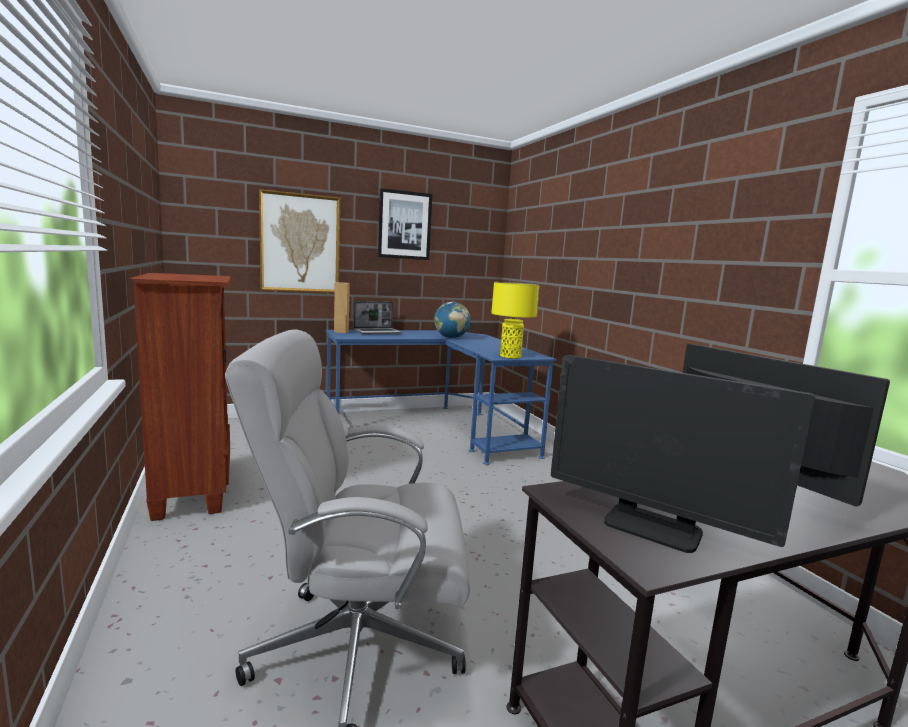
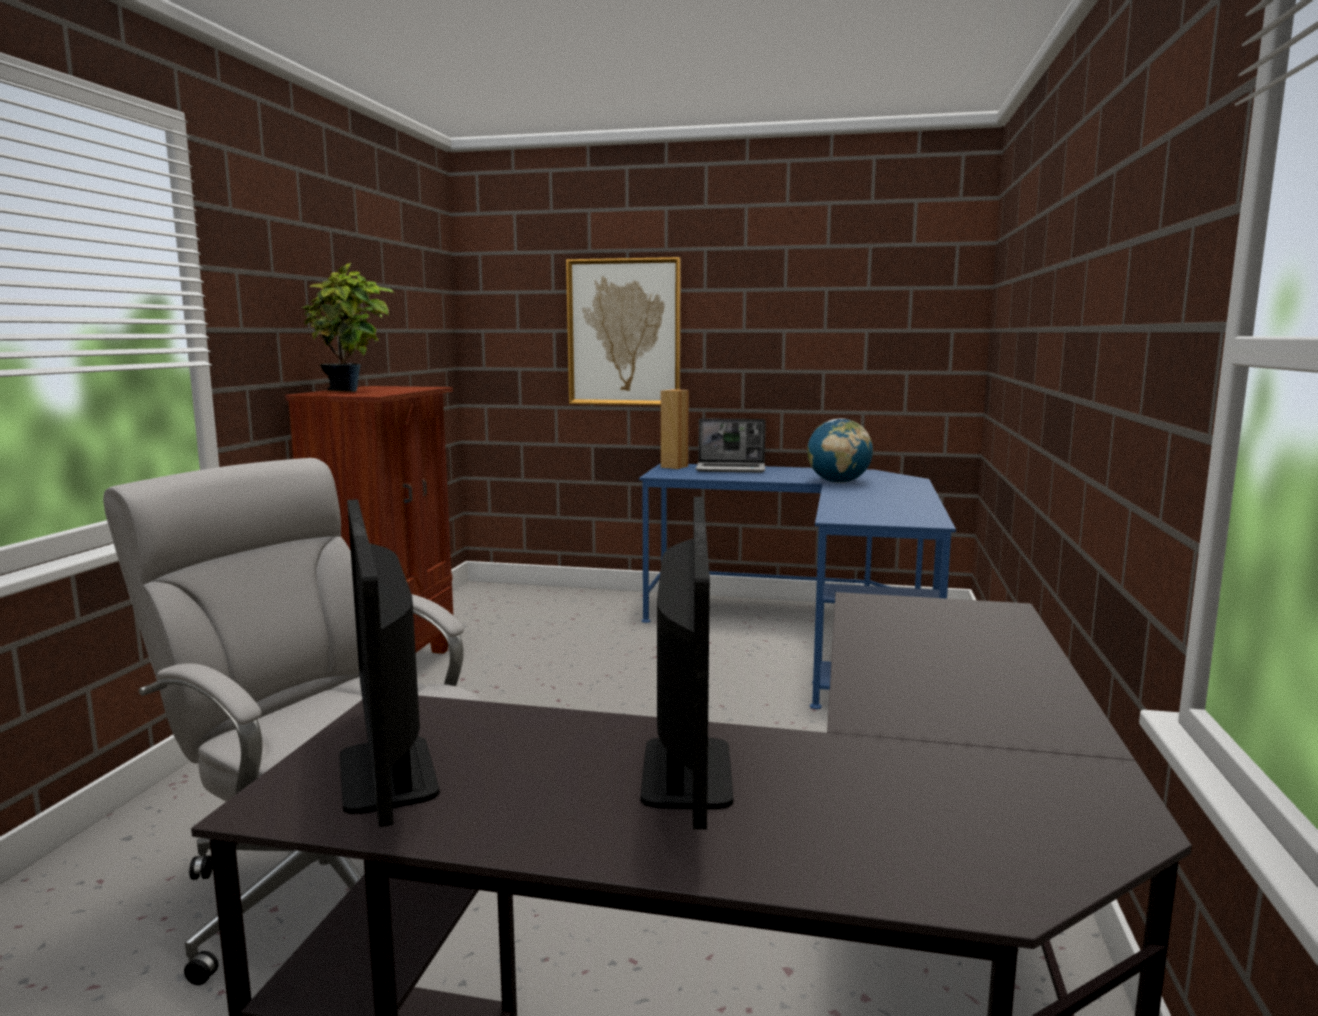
camera: 35 degrees right, 0 degrees up
(174, 277) = (350, 391): none -> potted plant
(404, 225) = (788, 290): picture -> none
(510, 356) = (868, 518): yellow table lamp -> none

